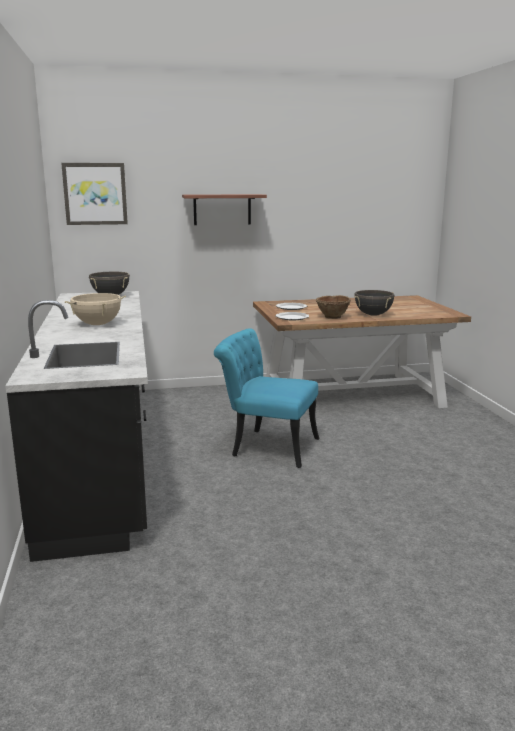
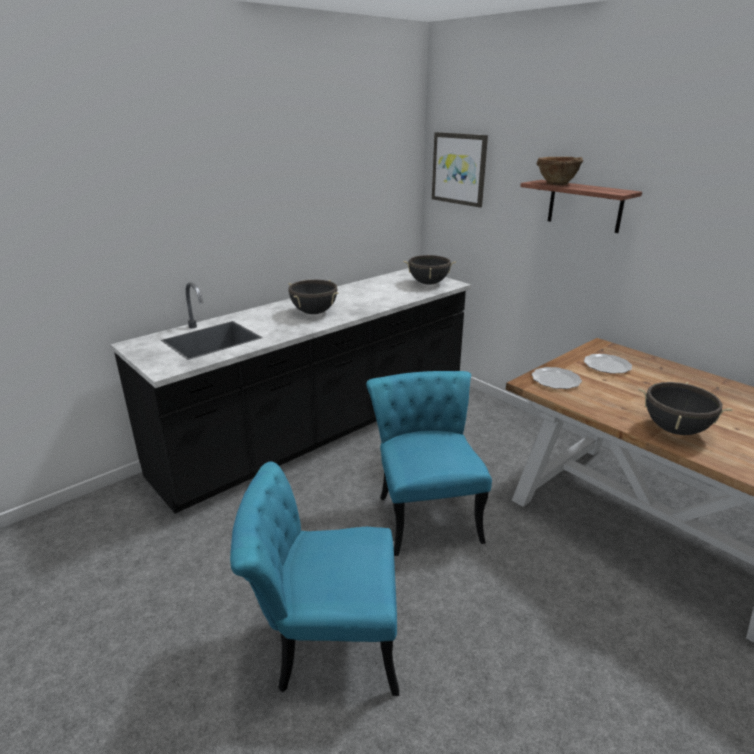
camera: 60 degrees right, 10 degrees up
(98, 324) = (314, 312): beige cooking pot -> black cooking pot
(332, 317) = (605, 404): brown bowl -> brown bowl (556, 184)
(357, 511) = (324, 642): none -> turquoise chair

